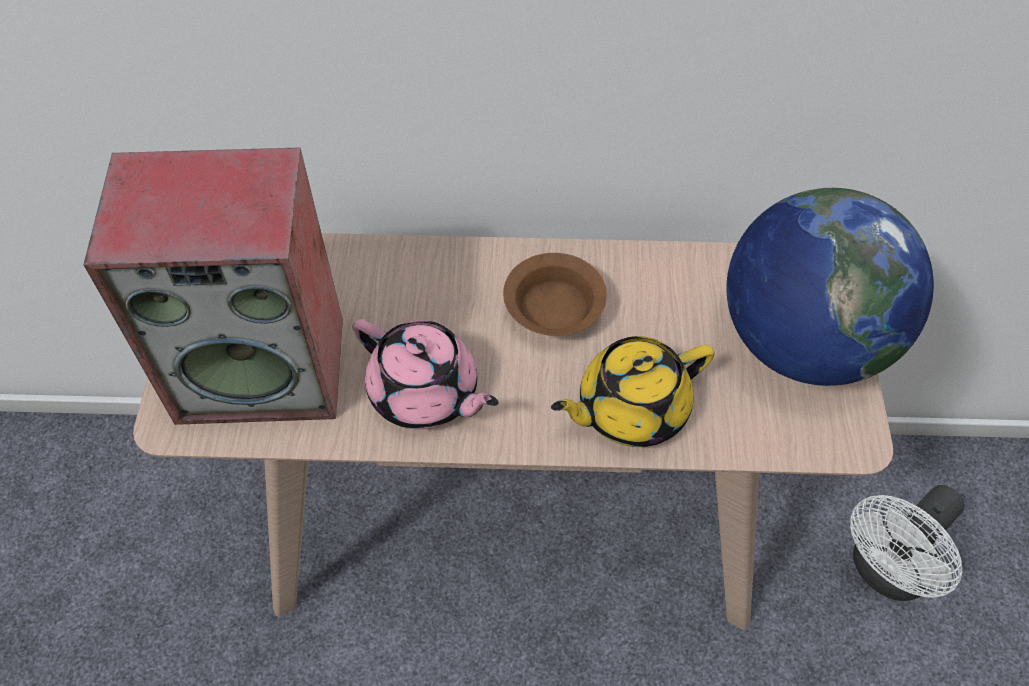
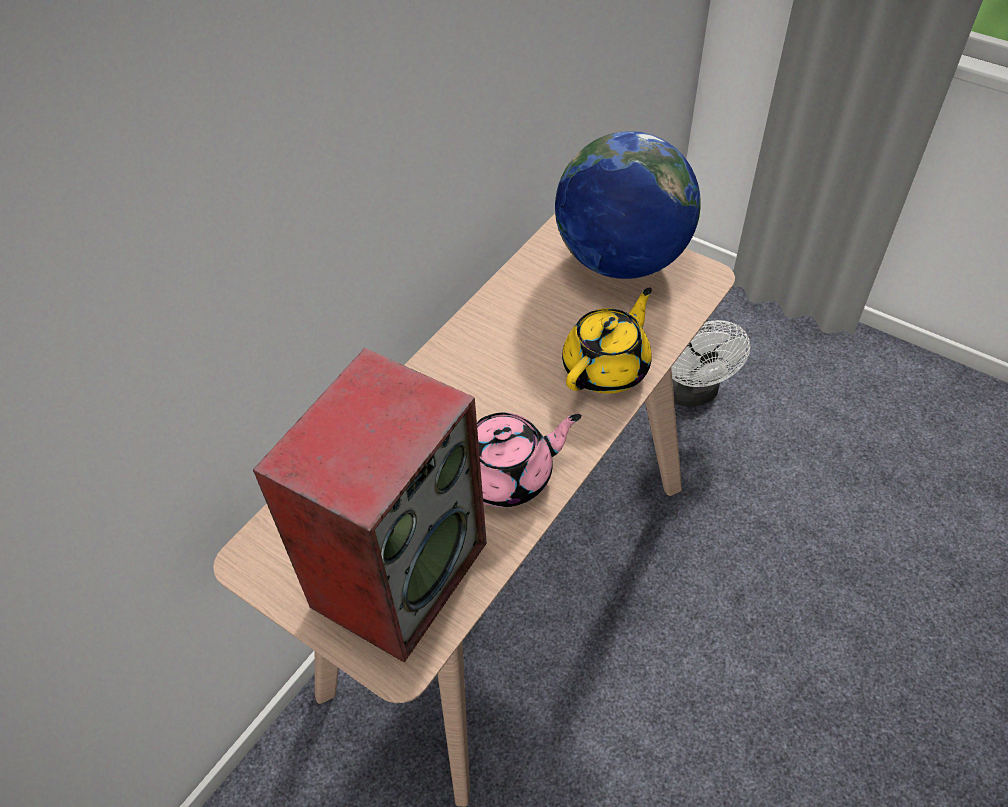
camera: 55 degrees left, 5 degrees down
(551, 309) = (494, 368): brown bowl -> none
(630, 408) = (607, 367): yellow teapot -> yellow teapot turned 150 degrees counterclockwise

